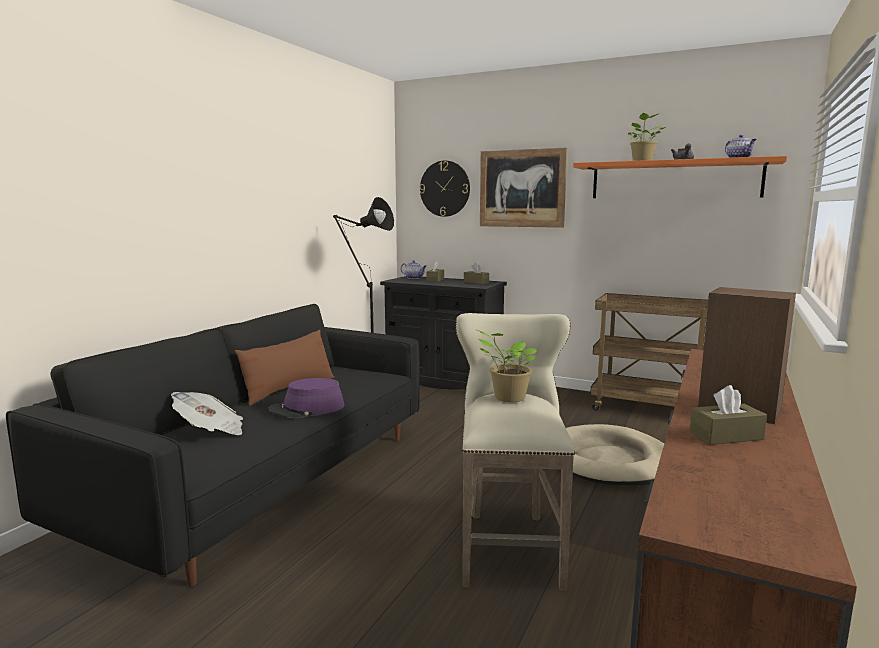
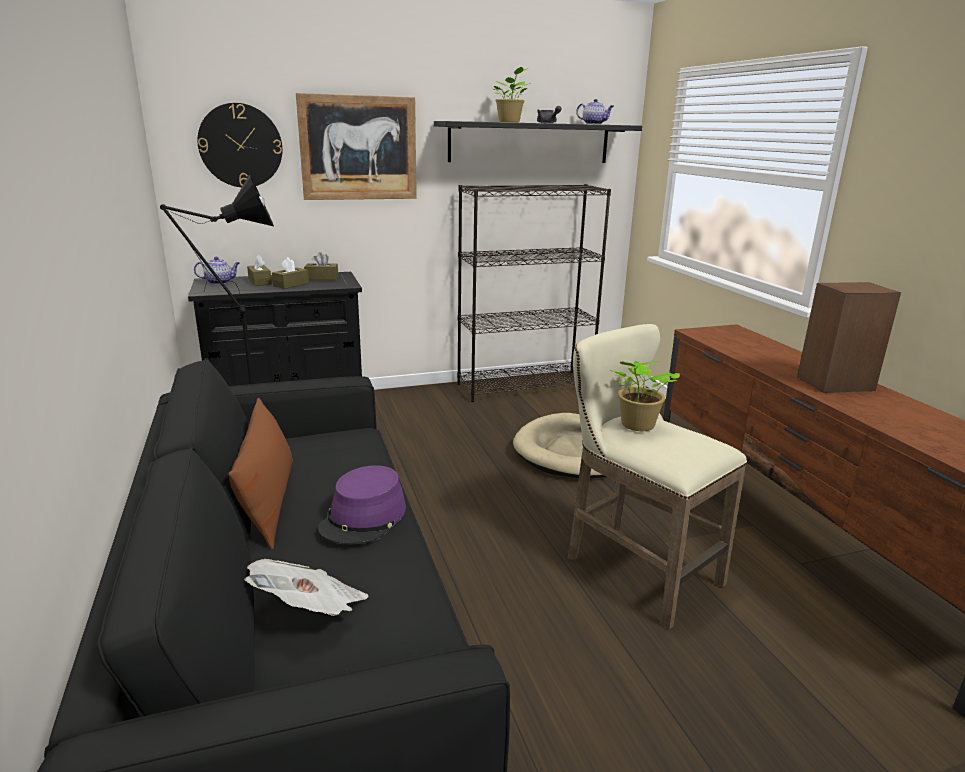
camera: 45 degrees left, 10 degrees up
(648, 408) = (525, 386): brown cart -> black bookcase
(674, 180) = (530, 143): orange shelf -> black shelf
(726, 436) = (887, 411): brown tissue box -> brown tissue box (291, 284)

